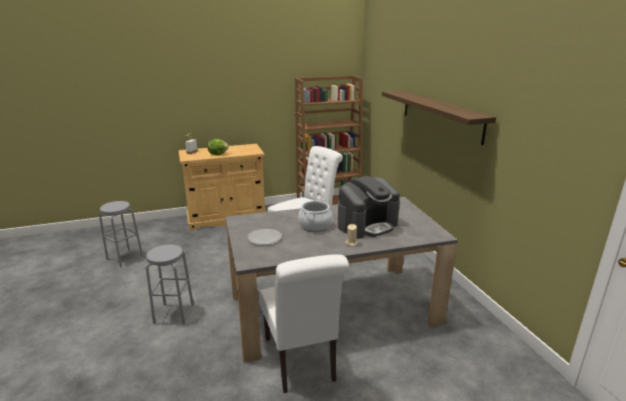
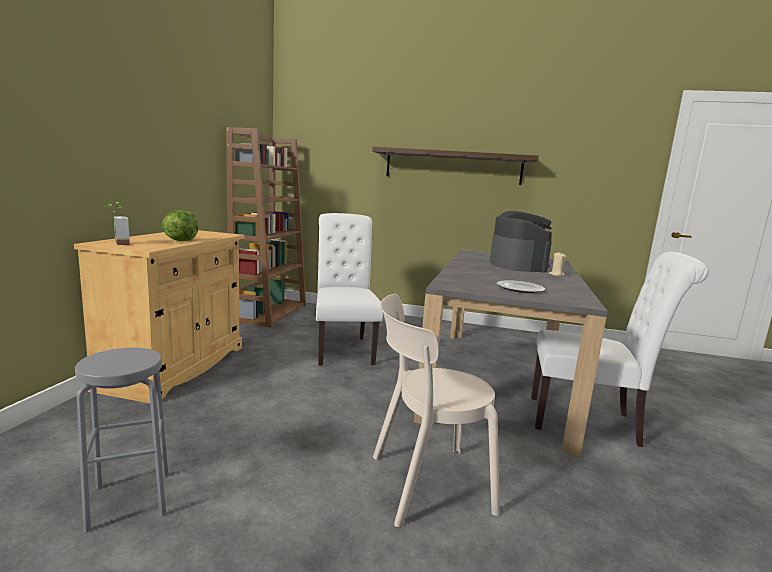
camera: 60 degrees left, 10 degrees down
(174, 313) = (424, 484): grey stool -> beige chair
(315, 225) = (501, 273): cooking pot -> none

